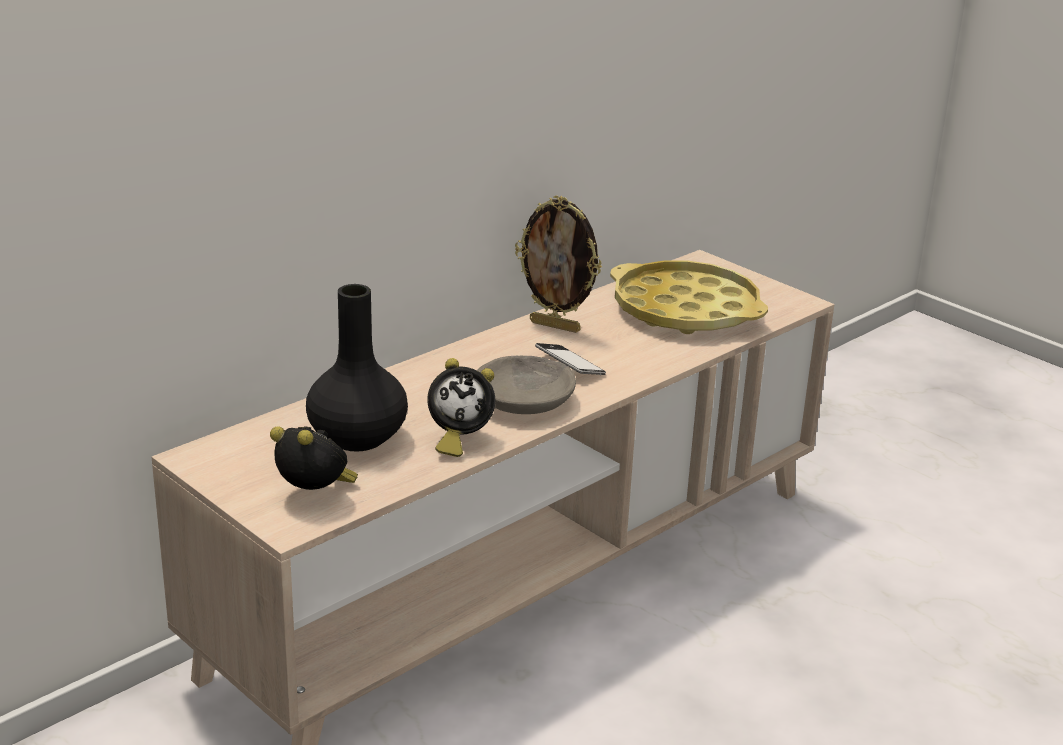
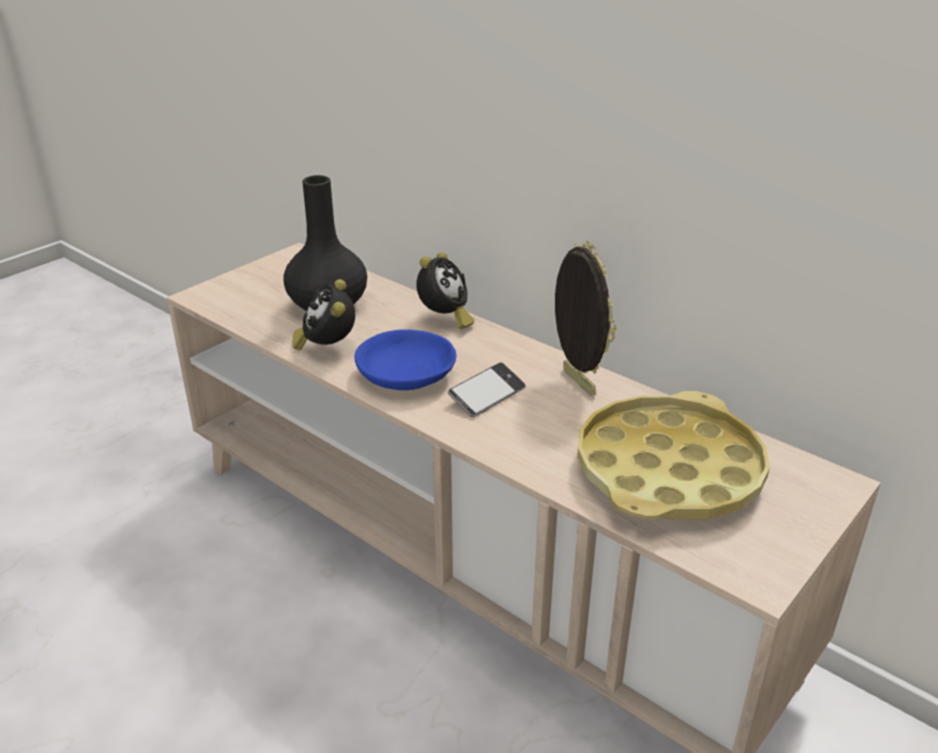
camera: 85 degrees right, 5 degrees up
(315, 495) = (241, 299): alarm clock -> alarm clock (444, 319)
(525, 399) = (407, 374): grey bowl -> blue bowl
(556, 326) = (576, 383): picture frame -> picture frame turned 135 degrees clockwise

